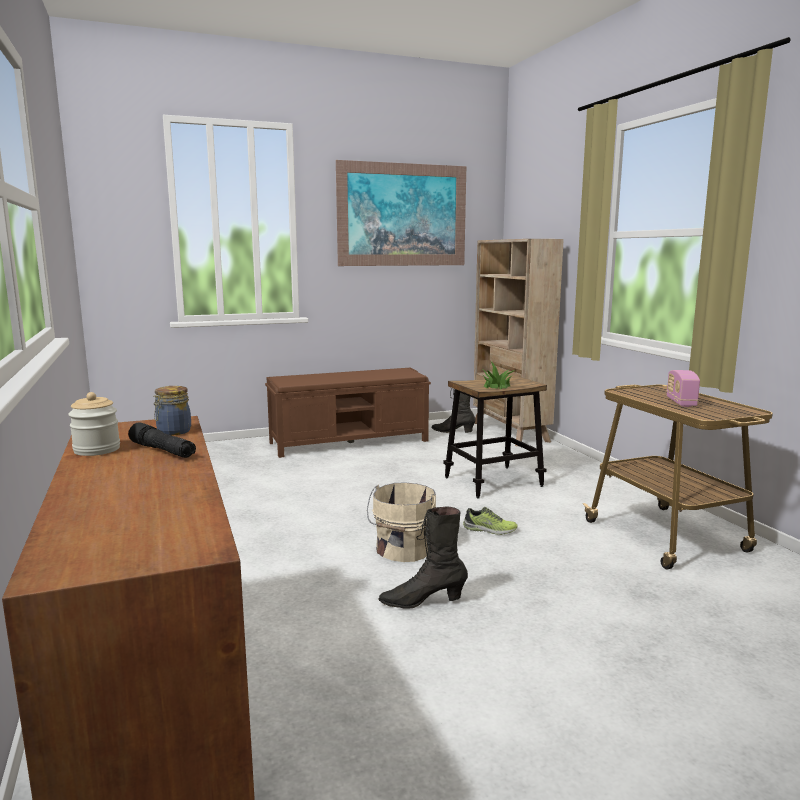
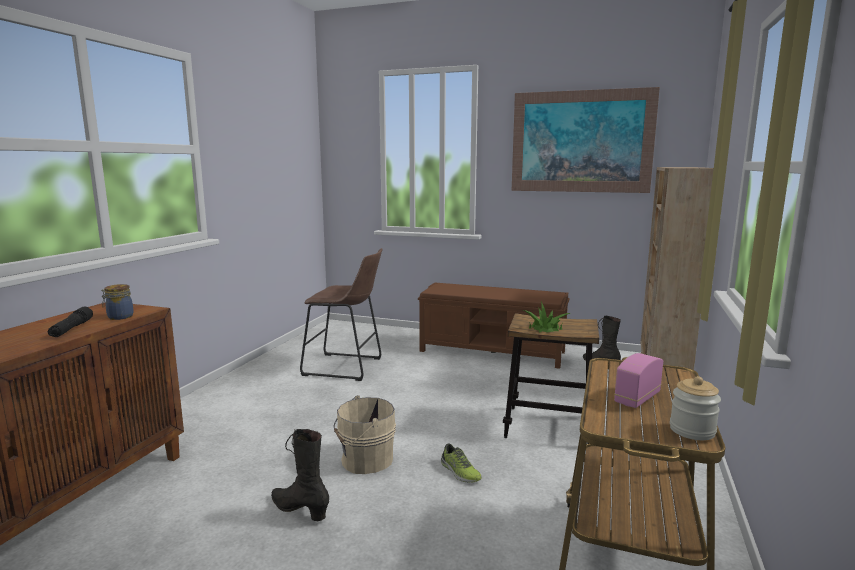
camera: 40 degrees right, 0 degrees up
(97, 450) = (59, 320): jar -> jar (692, 430)
(228, 489) = (347, 367): none -> brown stool

